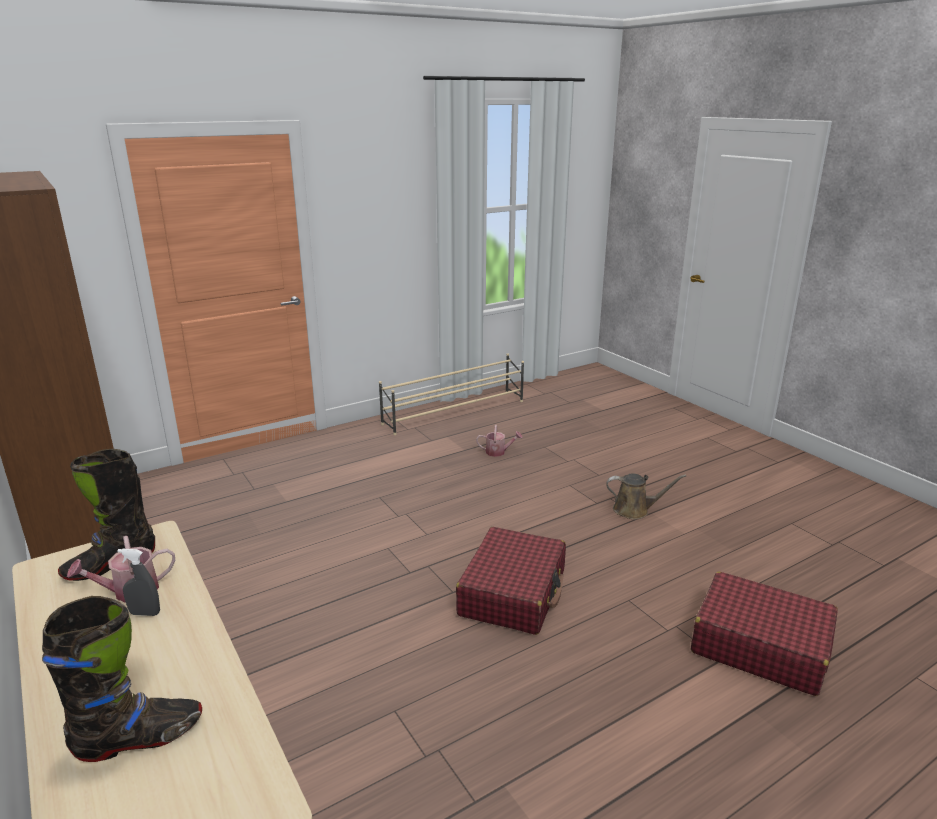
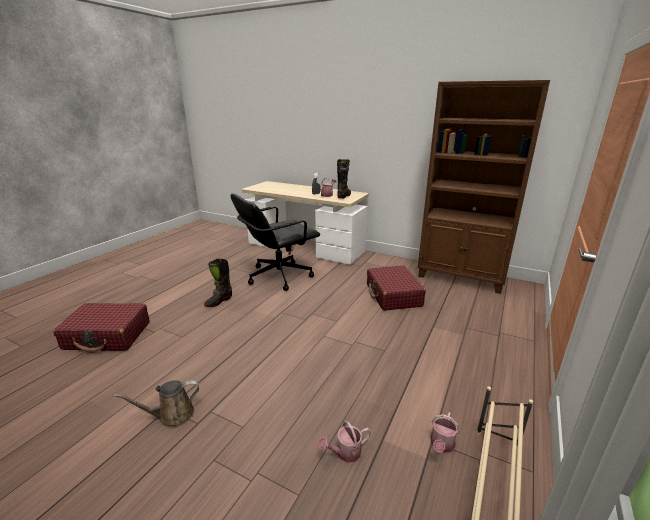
camera: 150 degrees right, 0 degrees up
(139, 738) = (284, 187): black boot -> black boot (219, 301)
(382, 701) = (278, 276): none -> black office chair
(428, 437) = (441, 445): none -> watering can
(513, 593) = (249, 321): red suitcase -> red suitcase (393, 295)

